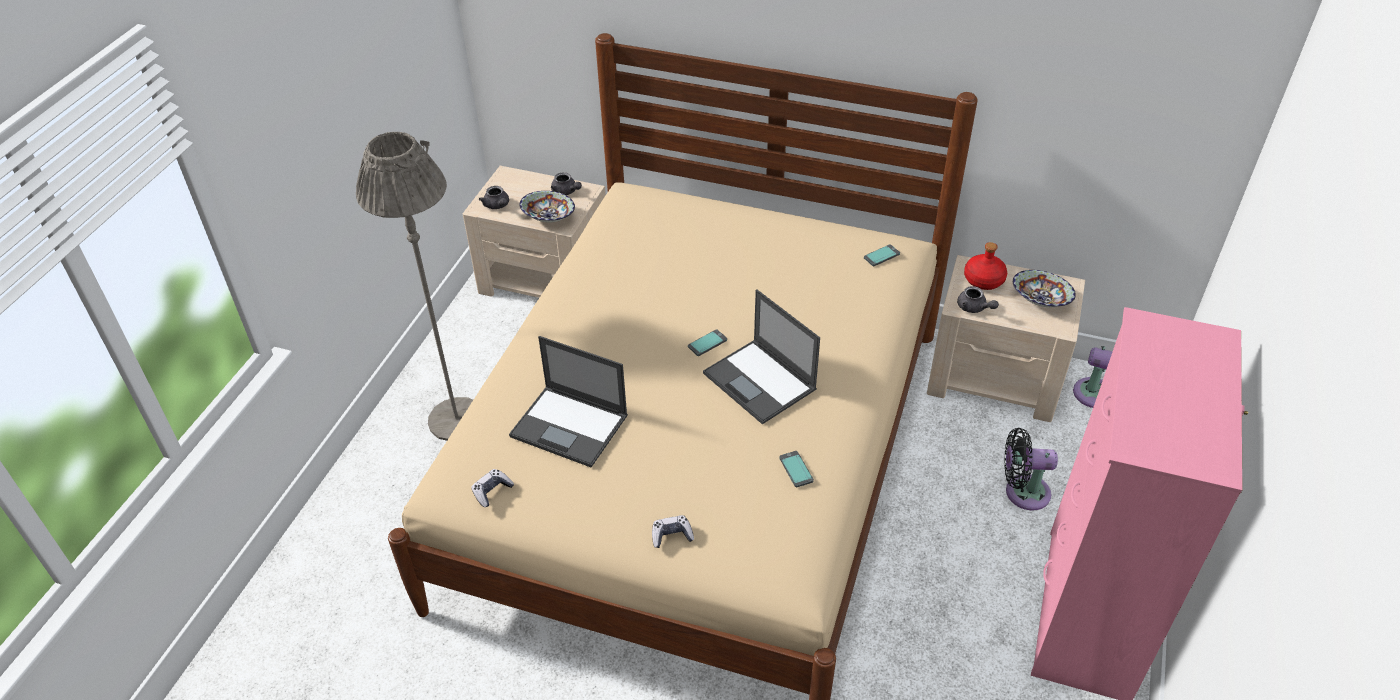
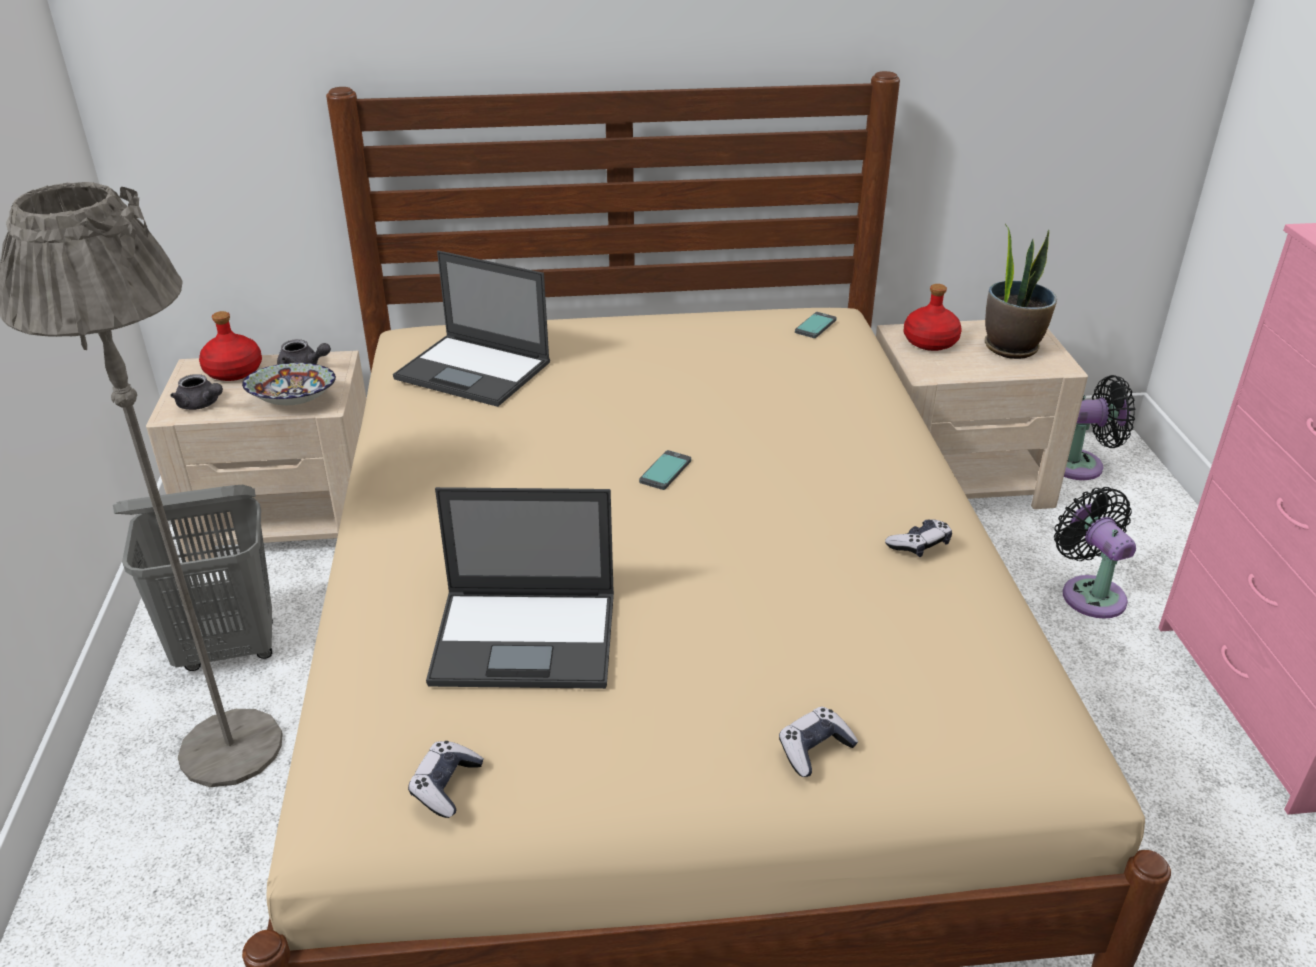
camera: 25 degrees left, 10 degrees down
(478, 358) = (228, 648): none -> grey laundry basket
(525, 184) = (233, 372): none -> red bottle
(760, 382) = (780, 497): laptop -> laptop (475, 371)
(796, 469) = (924, 592): phone -> none
(817, 439) = (919, 545): none -> game controller
(974, 308) = (945, 371): grey teapot -> none
(1022, 492) = (1089, 593): black fan -> black fan turned 90 degrees clockwise
(1040, 301) = (1011, 347): bowl -> potted plant

